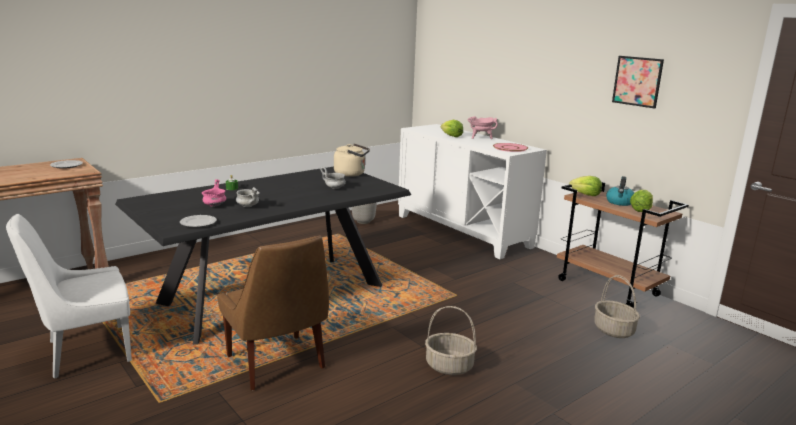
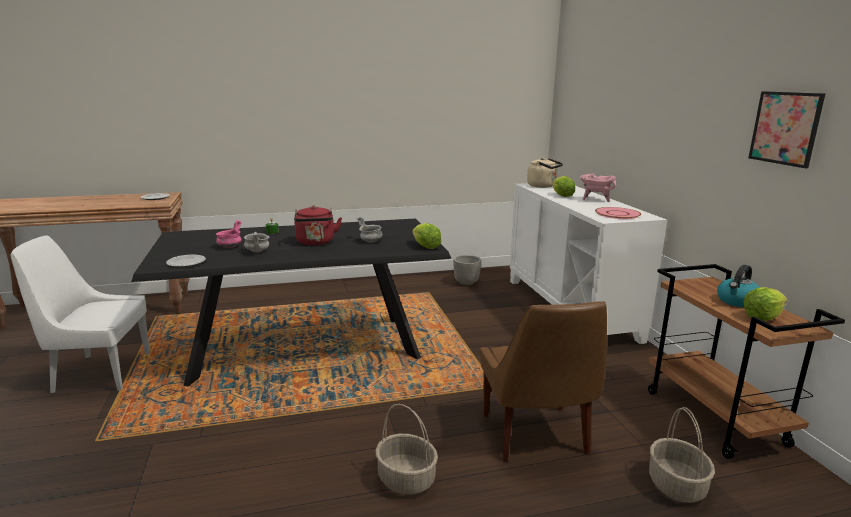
camera: 25 degrees right, 0 degrees up
(277, 364) = (233, 426): brown chair -> brown chair (535, 436)
(289, 193) = (316, 242): none -> red kettle
(351, 174) = (410, 228): beige kettle -> beige kettle (543, 186)
(586, 195) = (694, 284): lettuce -> lettuce (425, 246)

